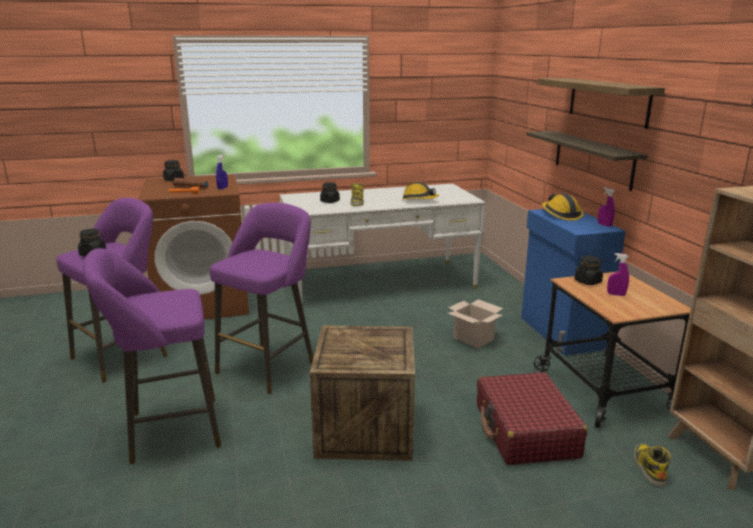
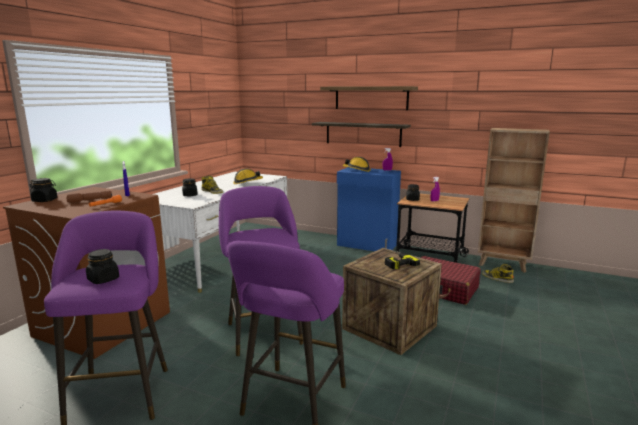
camera: 50 degrees left, 5 degrees down
(375, 347) = (396, 262): none -> power drill
(474, 339) = (339, 263): cardboard box -> none

